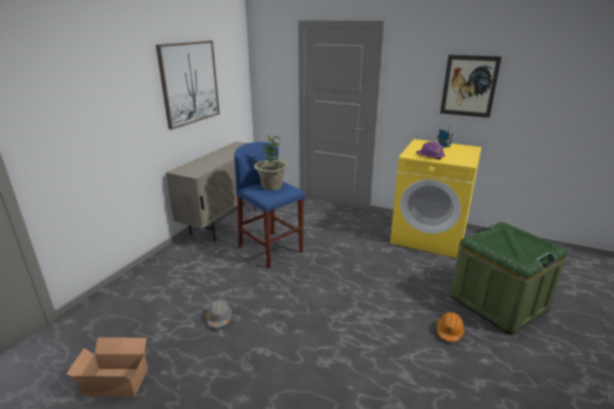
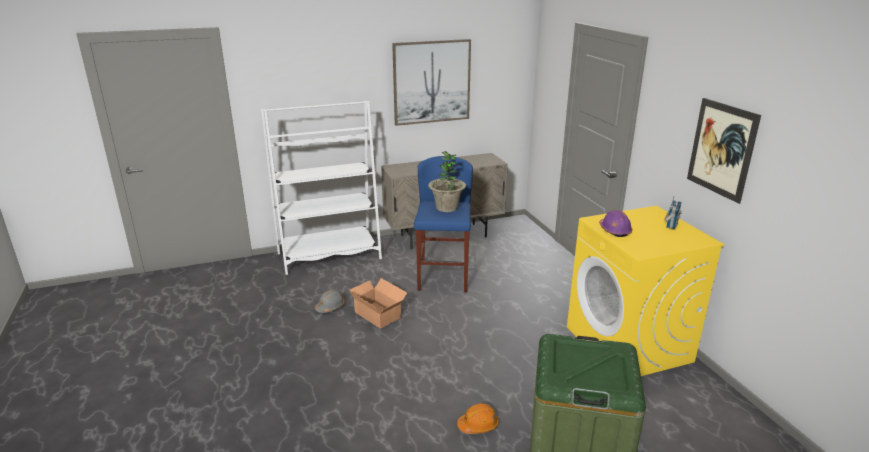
camera: 45 degrees right, 0 degrees up
(116, 380) = (232, 308): cardboard box -> cardboard box (378, 313)
(149, 278) = (329, 256): none -> white bookcase

